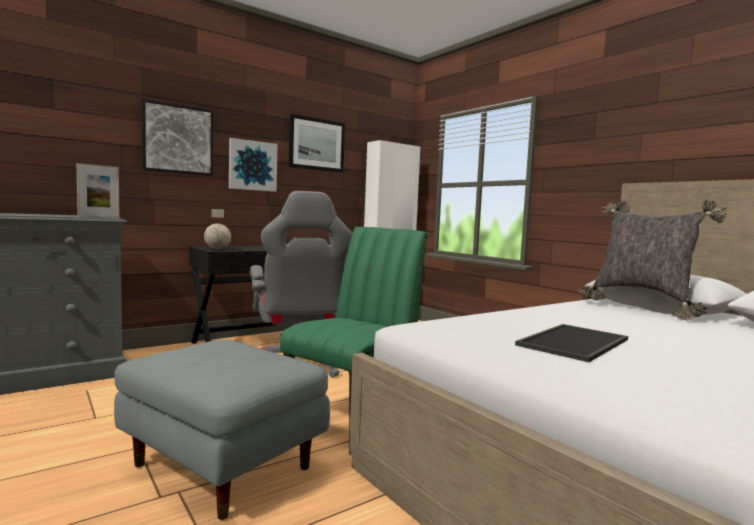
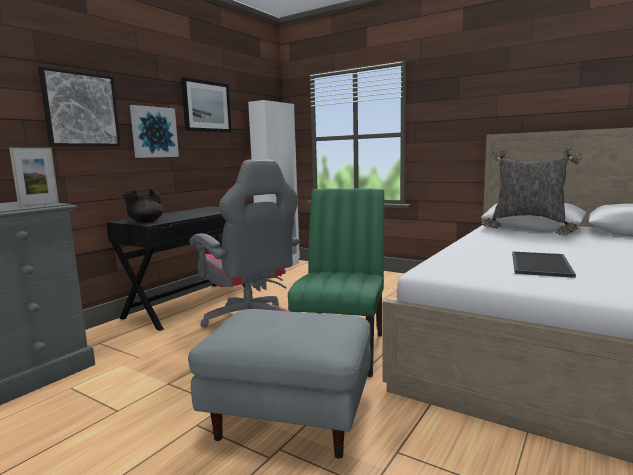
camera: 20 degrees left, 5 degrees up
(217, 249) = (145, 222): globe -> black teapot

